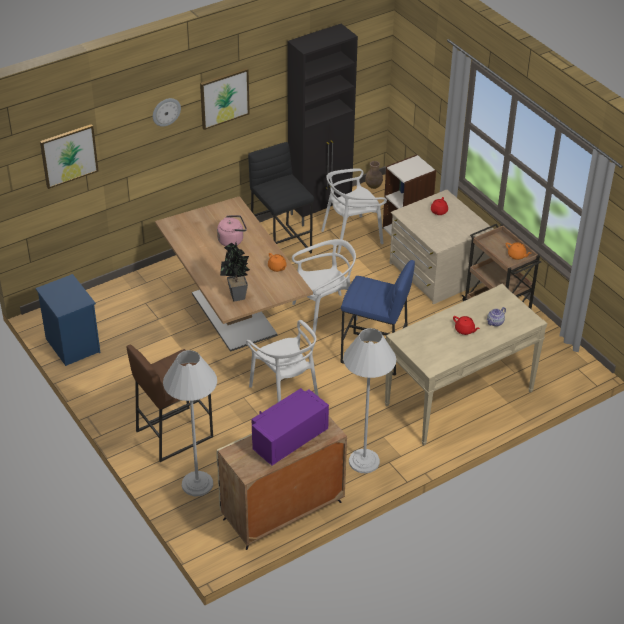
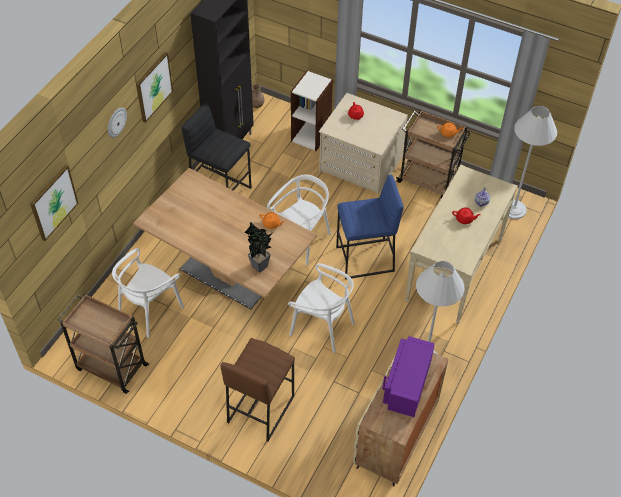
camera: 30 degrees left, 10 degrees up
(71, 345) = (110, 366): blue nightstand -> brown cart
(197, 484) = (313, 446): white floor lamp -> white floor lamp (514, 209)
(232, 240) = (214, 213): pink kettle -> none
(352, 235) = (272, 158): white chair -> white chair (150, 310)

